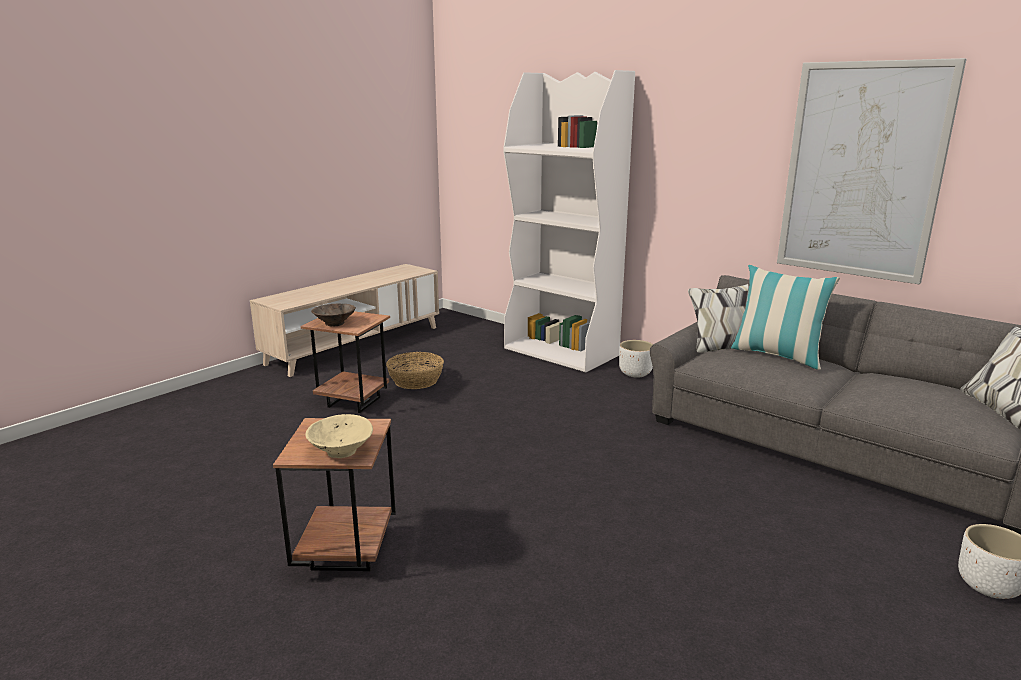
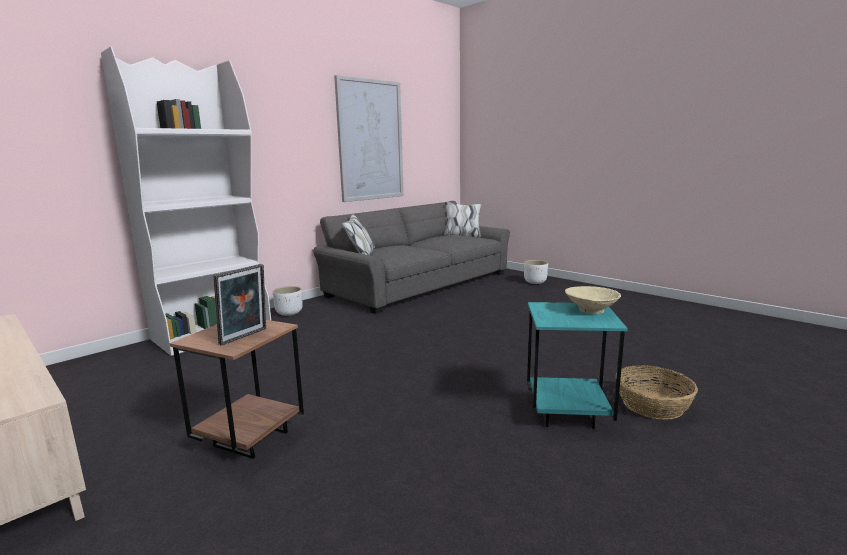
camera: 85 degrees left, 5 degrees down
(335, 323) = (245, 337): brown bowl -> picture frame
(345, 554) = (566, 415): brown side table -> turquoise side table
(415, 381) = (216, 402): basket -> basket (653, 405)
(777, 355) = (391, 247): pillow -> none

